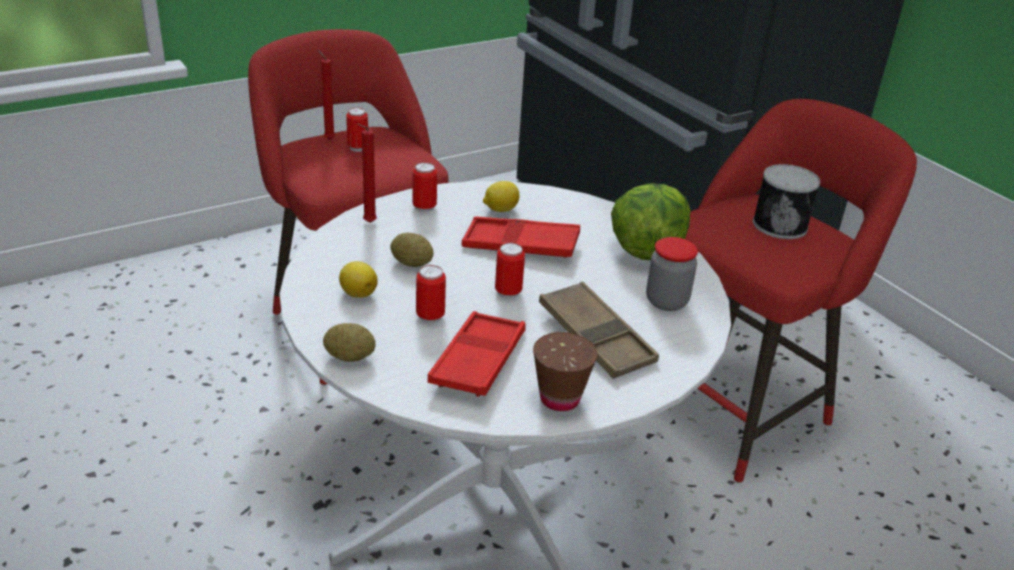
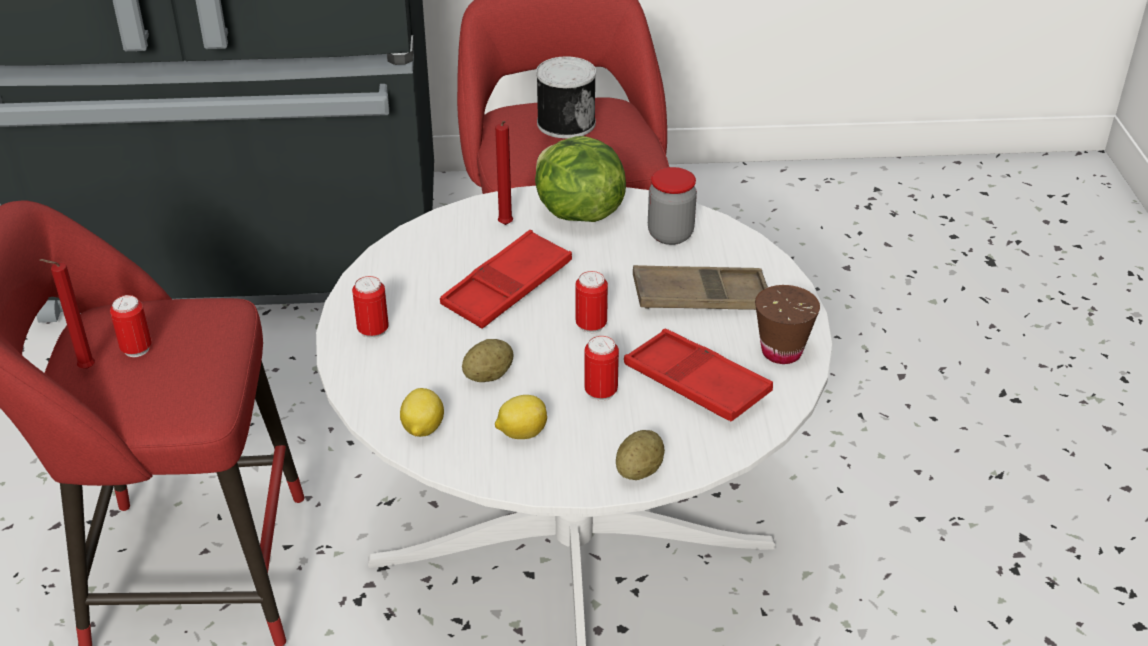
camera: 60 degrees left, 5 degrees up
(367, 223) = (374, 385): red candle -> red candle (505, 226)
(500, 209) = (423, 277): lemon -> lemon (422, 429)

